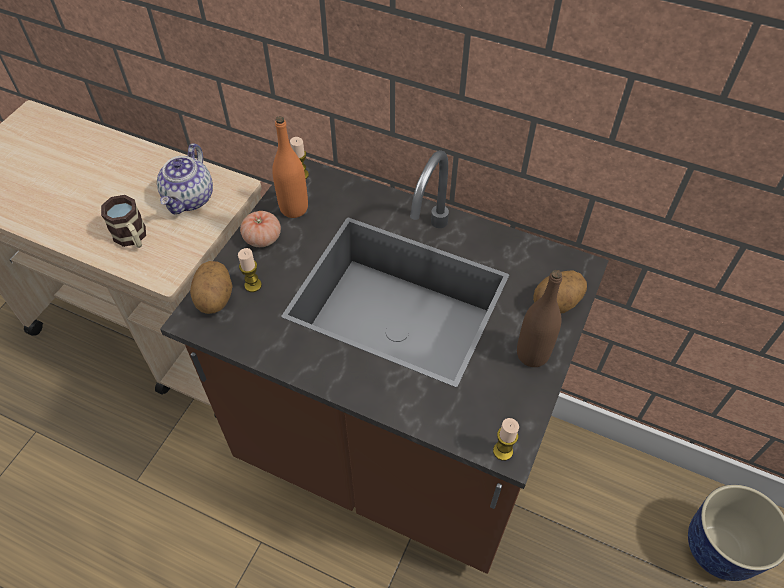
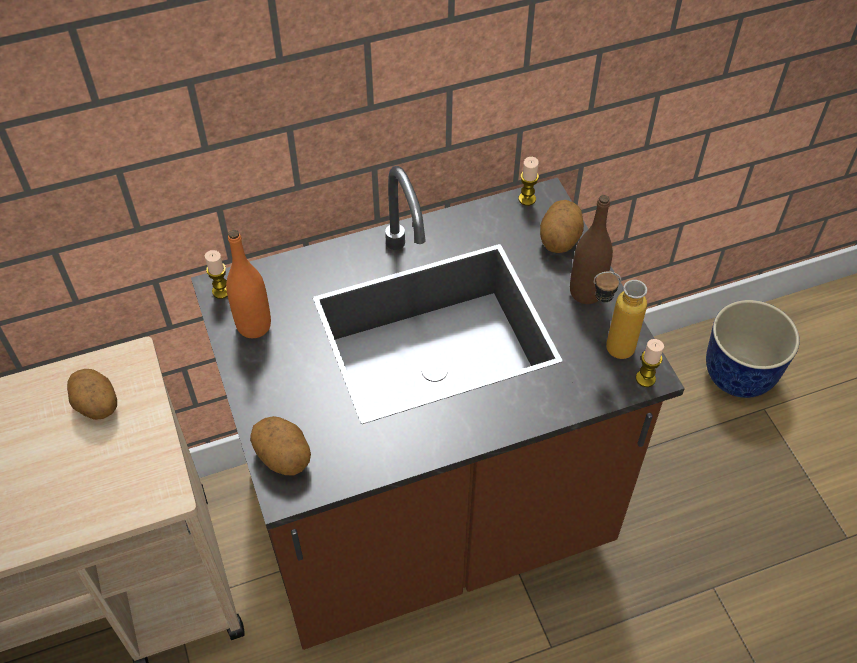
camera: 45 degrees left, 0 degrees up
(133, 238) = (83, 489): mug -> none
(190, 199) = (96, 406): teapot -> potato
(253, 285) = (303, 419): candle -> candle (527, 199)
(262, 238) = (258, 373): tomato -> none
(501, 405) = (607, 347): none -> bottle

